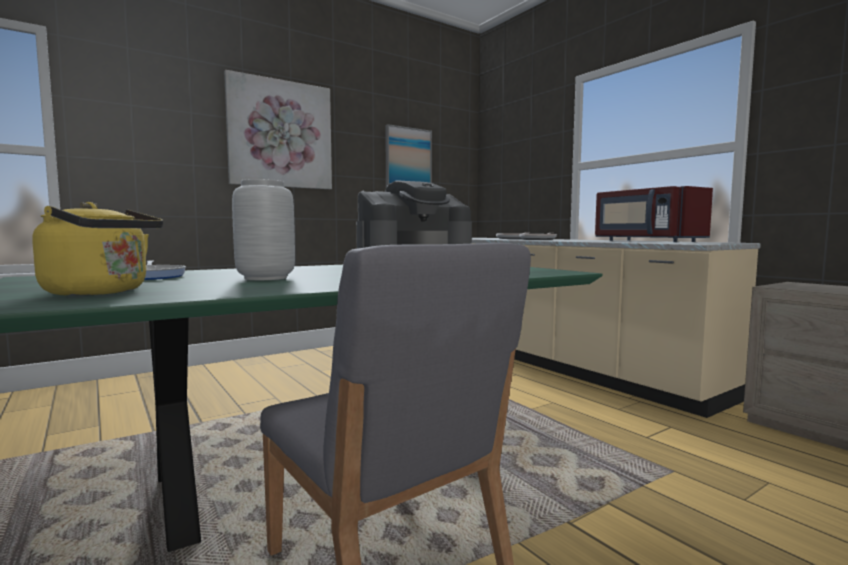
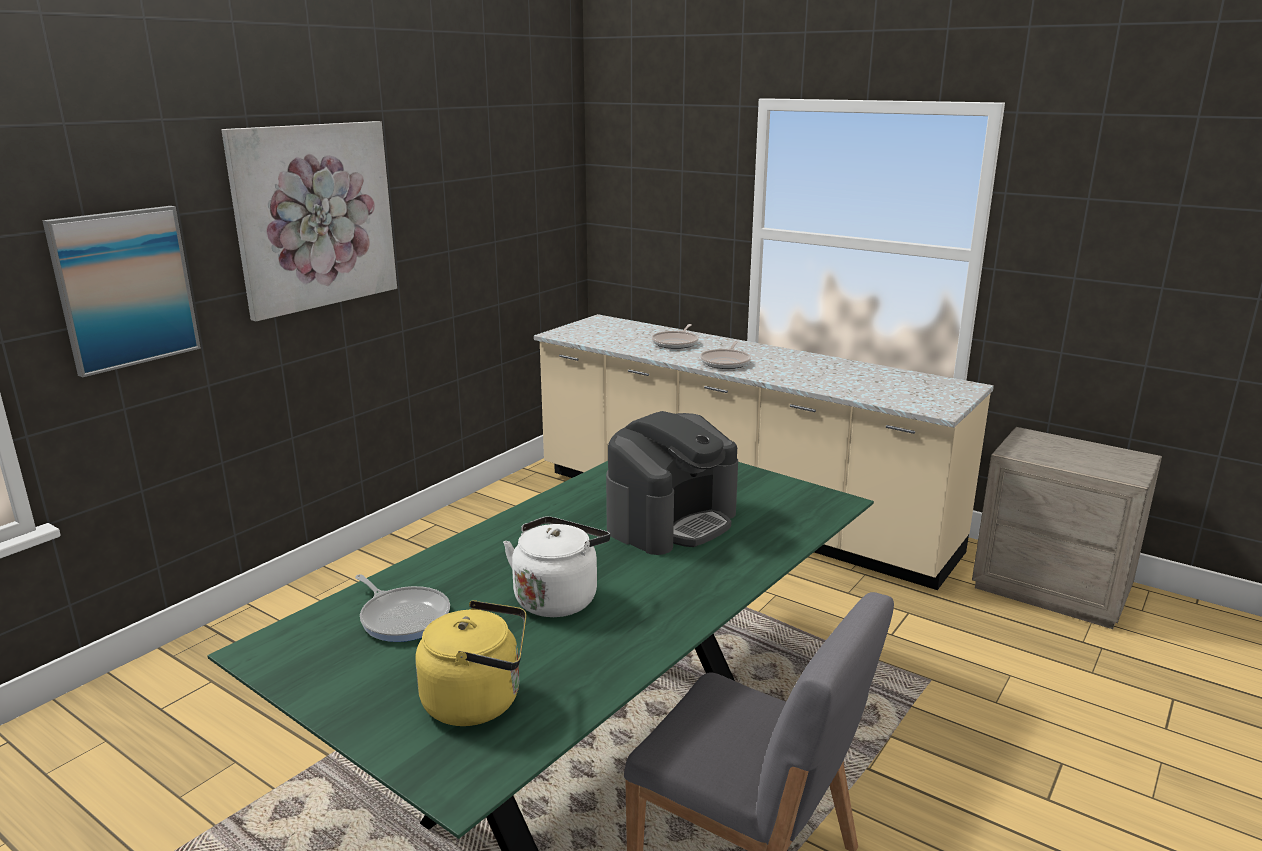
camera: 20 degrees left, 15 degrees up
(267, 278) = (558, 598): grey vase -> white kettle
(408, 161) = (494, 210): picture -> picture (125, 288)
(645, 241) = (868, 376): red microwave -> none

